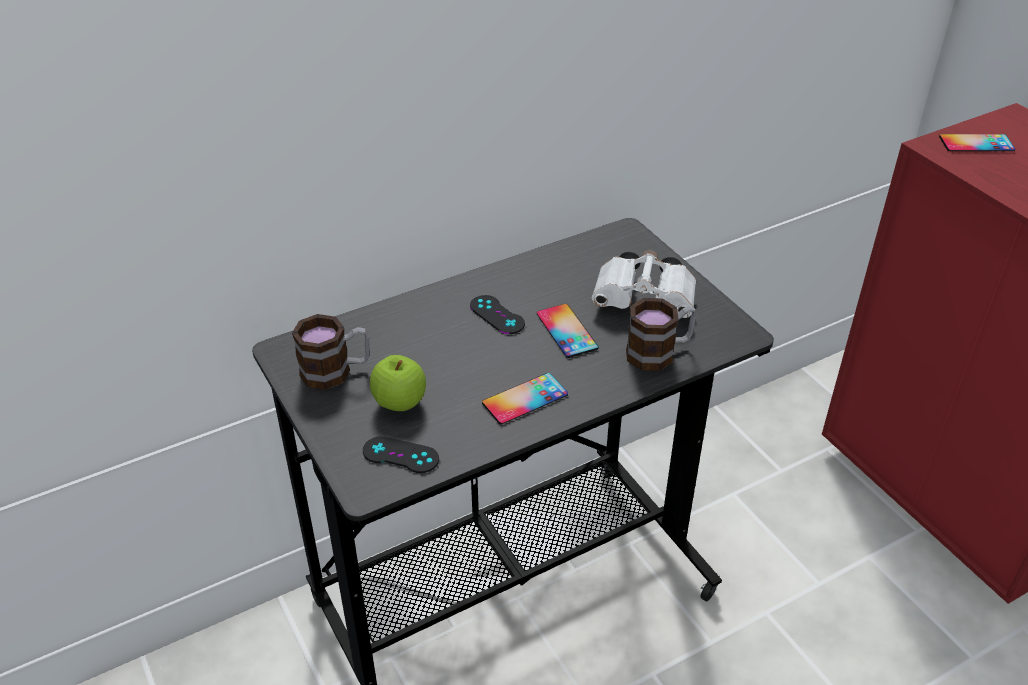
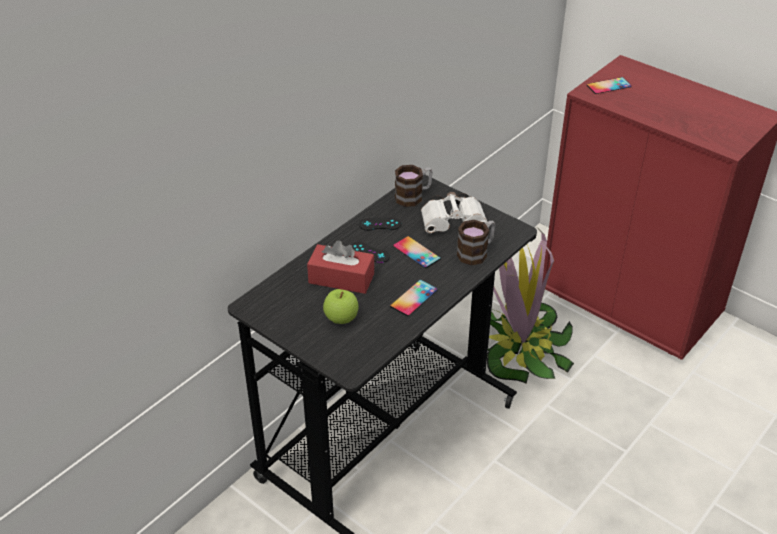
camera: 20 degrees left, 0 degrees up
(336, 371) = (290, 310): mug -> mug (413, 196)
(400, 455) = (359, 348): black game controller -> black game controller (380, 224)
(435, 343) = (341, 278): none -> red tissue box
(756, 516) = (518, 349): none -> potted plant

